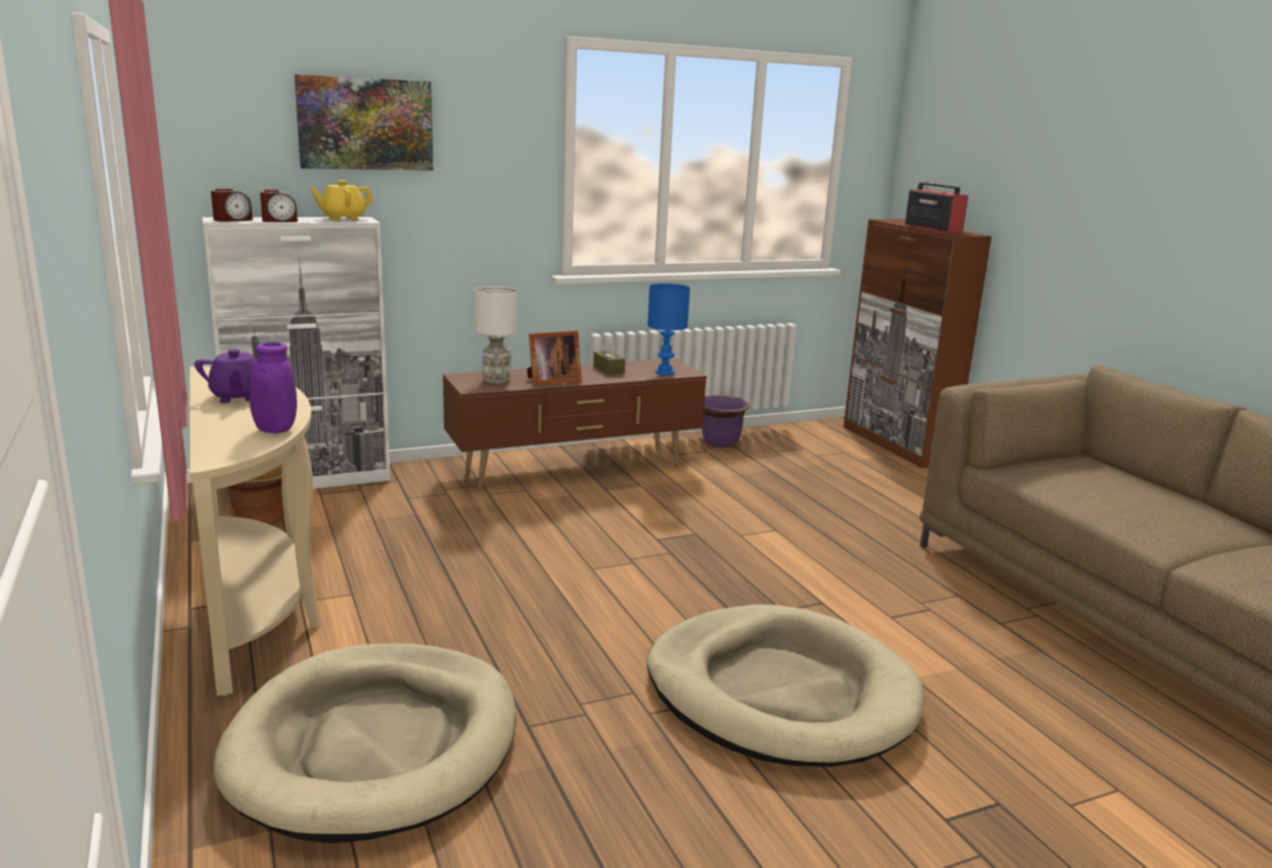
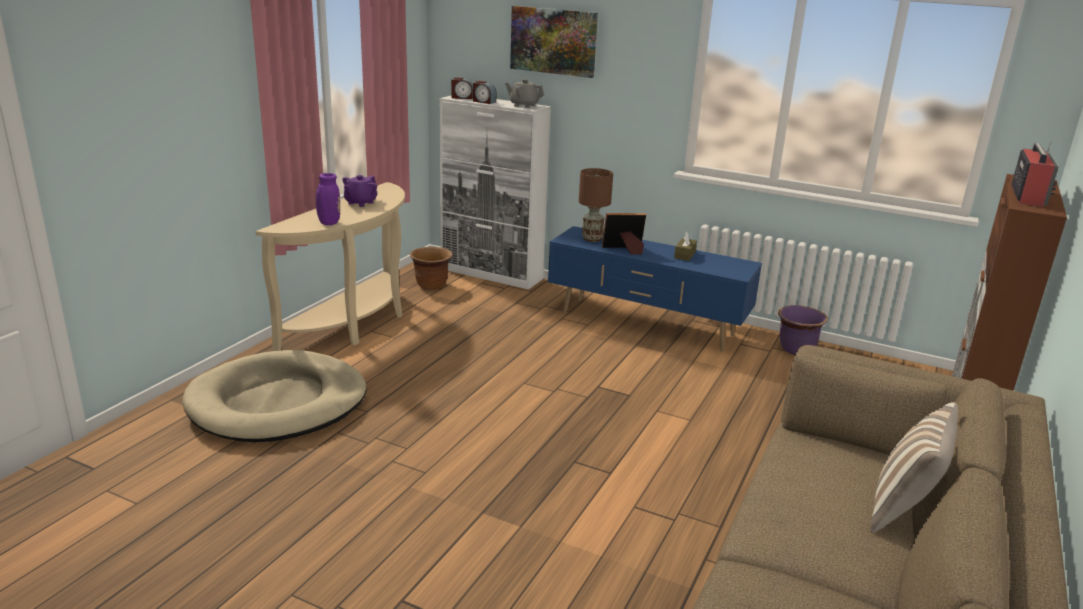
camera: 50 degrees right, 5 degrees up
(343, 219) = (524, 105): yellow teapot -> grey teapot
(496, 380) = (591, 239): white table lamp -> brown table lamp
(551, 381) = (624, 250): picture frame -> picture frame turned 150 degrees clockwise
(576, 468) = (646, 325): brown tv stand -> blue tv stand
(664, 372) = (721, 269): blue table lamp -> none
(780, 693) = (469, 495): beige dog bed -> none
(1150, 484) = (903, 510): none -> pillow

